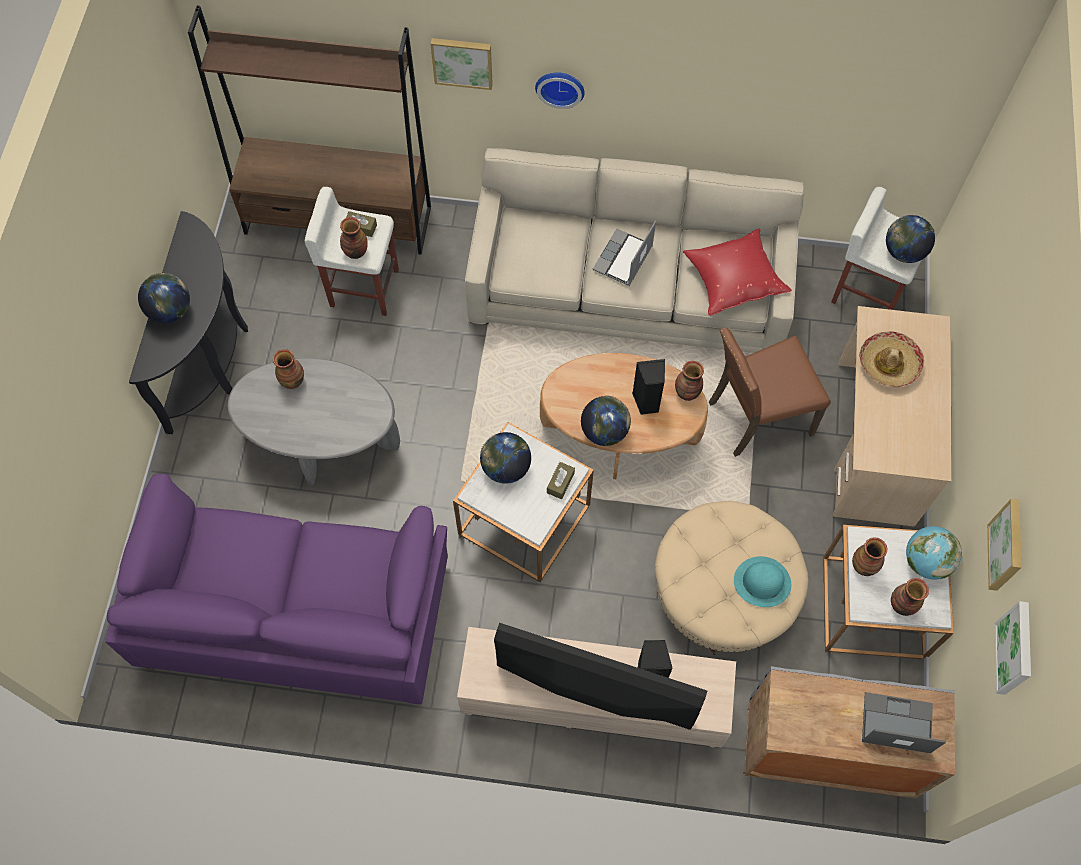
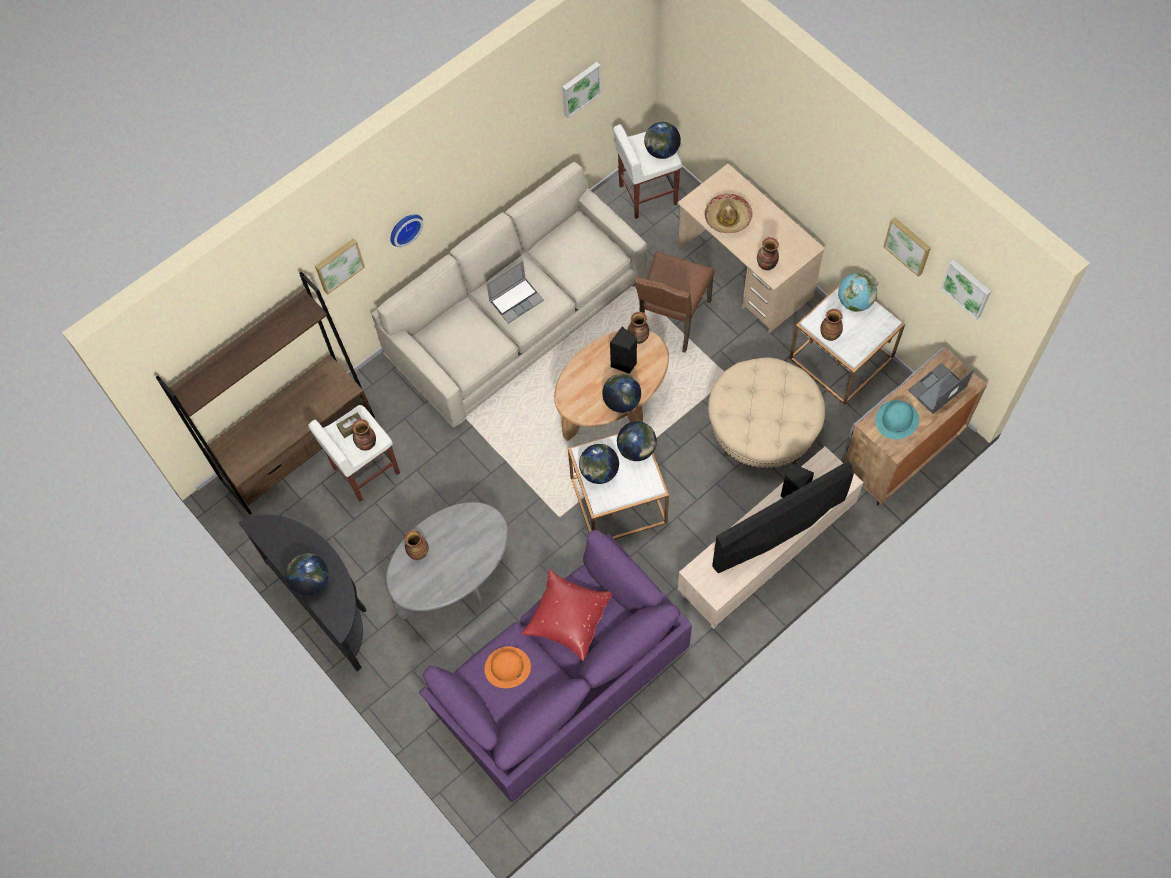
camera: 45 degrees left, 0 degrees up
(240, 548) = (507, 668): none -> orange hat
(560, 483) = (636, 449): brown tissue box -> globe
(623, 259) = (516, 300): laptop -> laptop turned 105 degrees counterclockwise
(733, 280) = (588, 254): red pillow -> red pillow (567, 618)
(762, 582) = (789, 396): turquoise hat -> turquoise hat (897, 420)
(857, 103) = (580, 88): none -> picture
(901, 605) = (868, 335): vase -> vase (766, 265)

